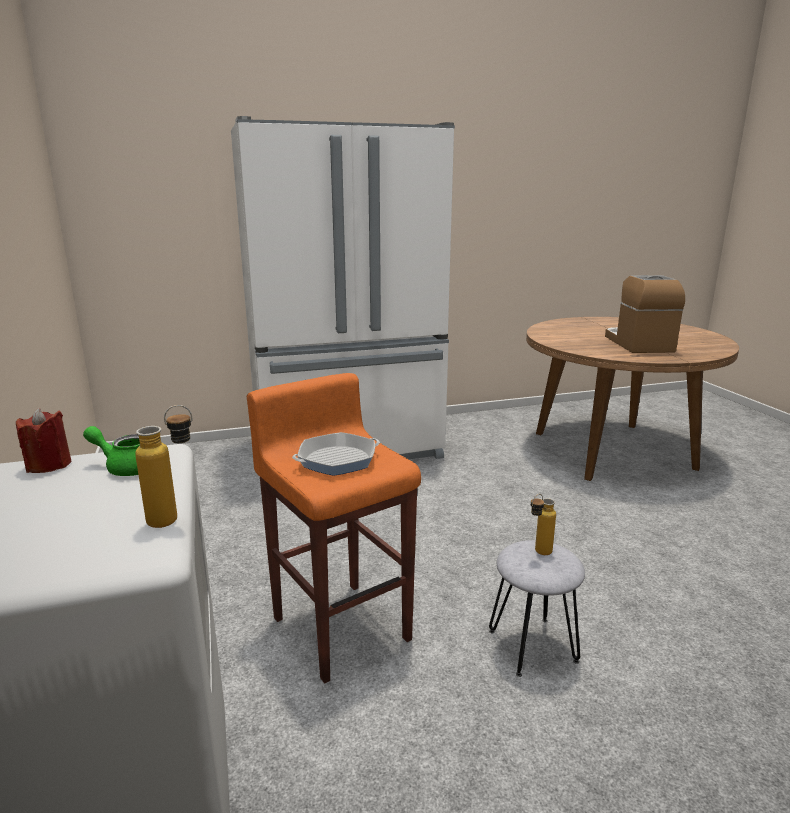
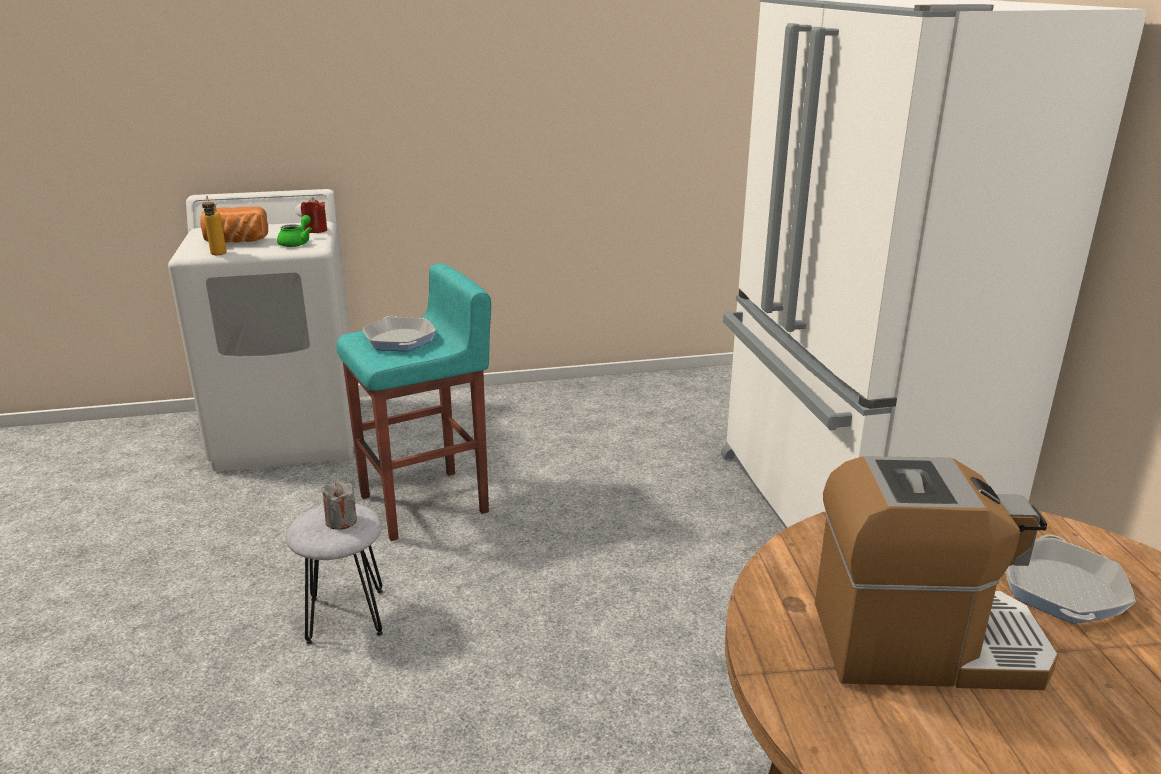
camera: 95 degrees right, 5 degrees up
(82, 522) = (235, 242): none -> bread
(341, 626) = (426, 504): orange stool -> turquoise stool
(538, 553) = (341, 521): bottle -> grey candle
(583, 330) = (1061, 589): none -> frying pan

